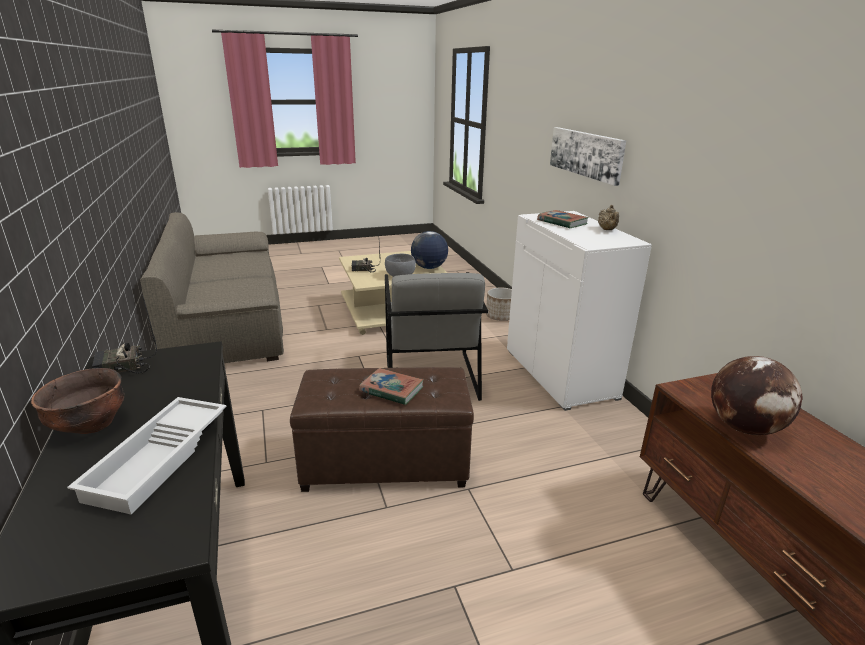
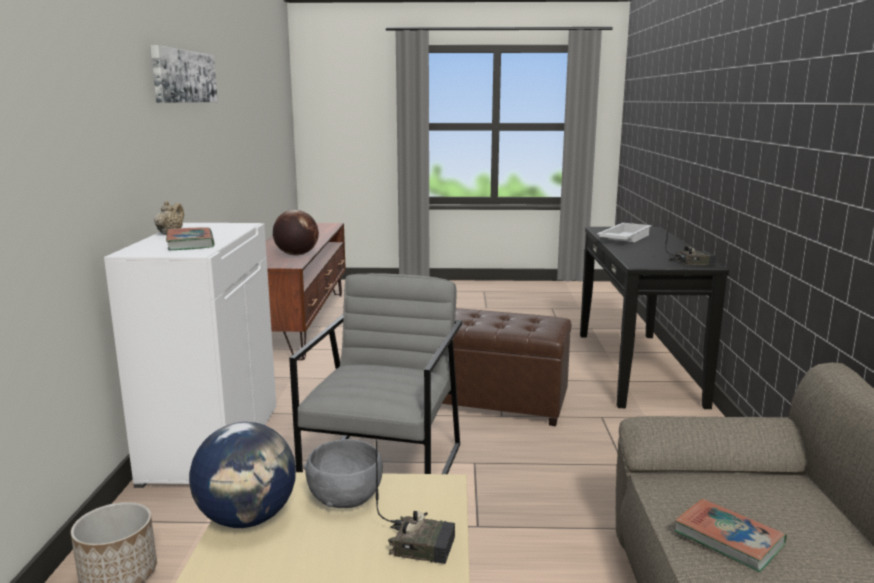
camera: 160 degrees left, 10 degrees down
(90, 425) = (675, 247): brown bowl -> none
(391, 390) = (483, 316): book -> book (728, 539)
(586, 154) = (83, 161): picture -> picture (184, 76)

